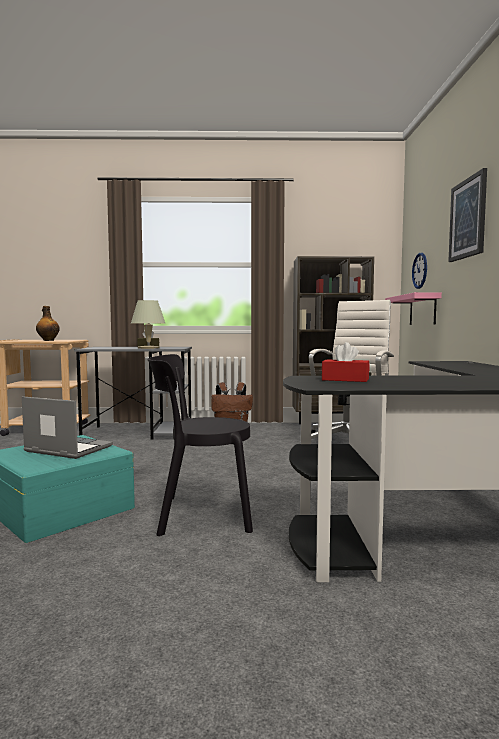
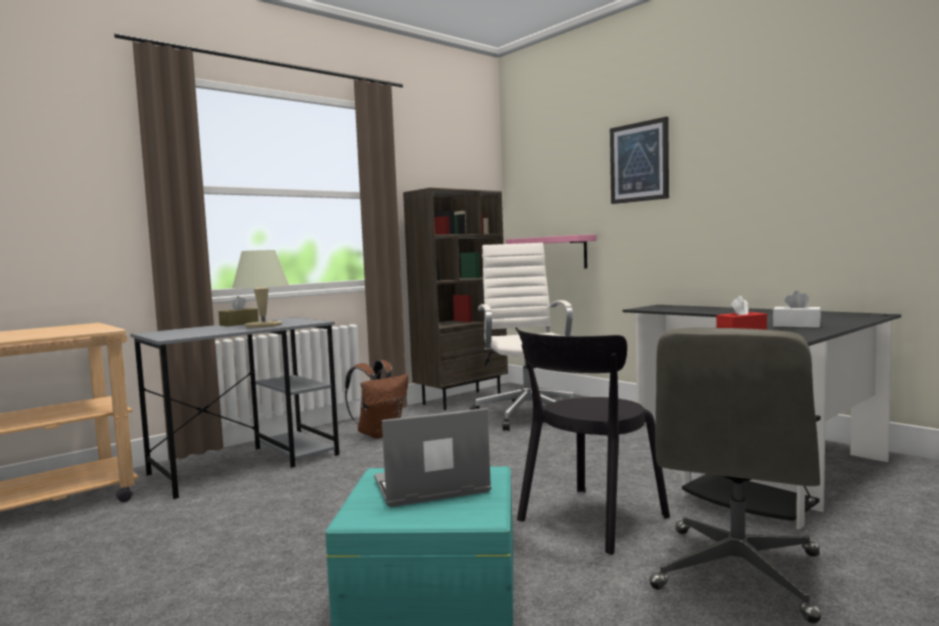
camera: 40 degrees left, 0 degrees up
(48, 340) = (64, 331): bottle -> none
(189, 581) = (738, 573): none -> grey office chair
(420, 270) = (548, 209): wall clock -> none
(436, 382) = (796, 325): none -> white tissue box

